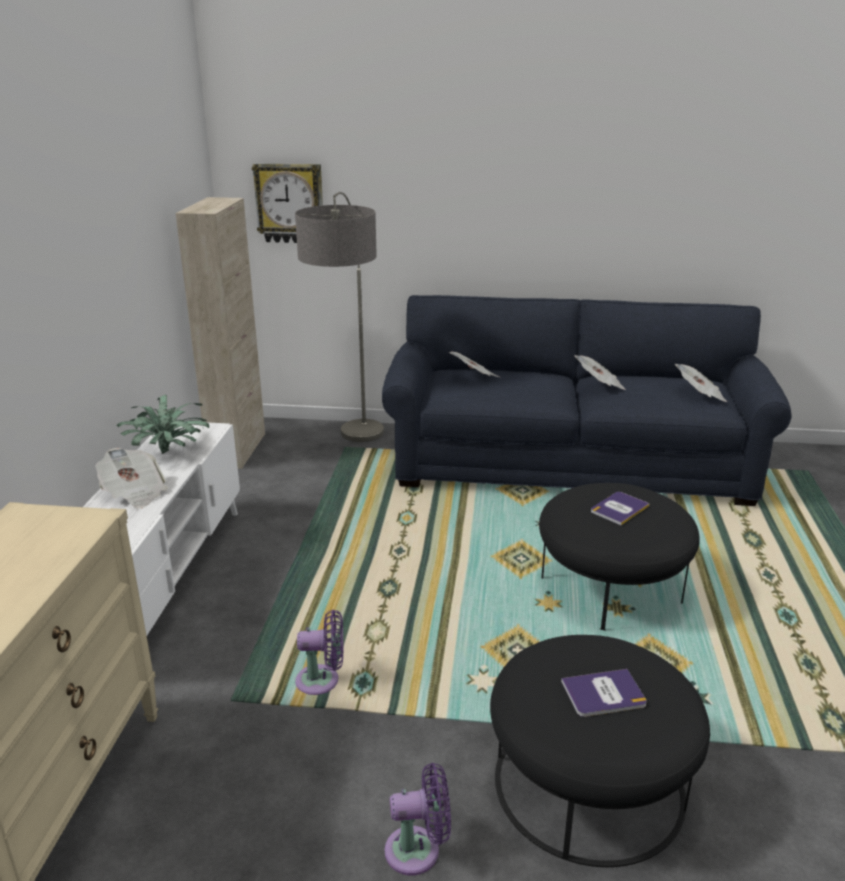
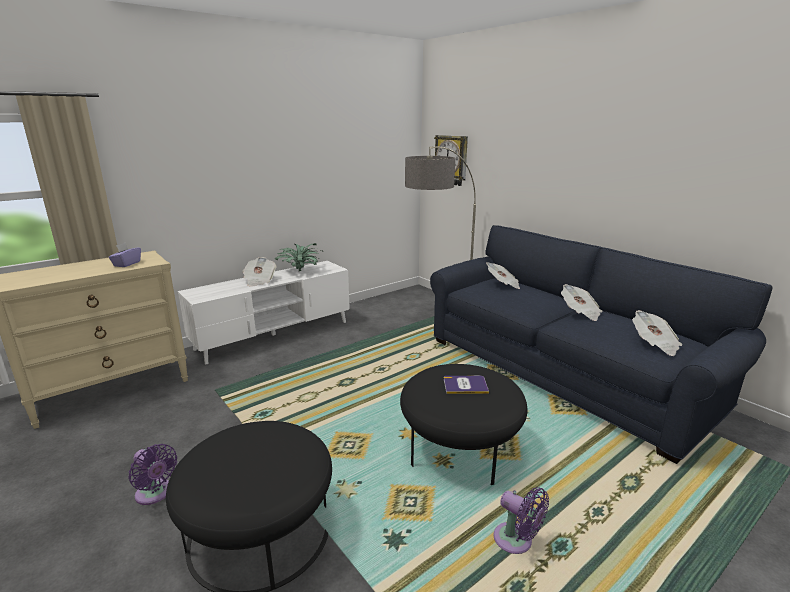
camera: 45 degrees right, 5 degrees down
(48, 543) = (127, 264): none -> purple tissue box
(238, 450) = (392, 297): beige cabinet -> none
(322, 681) = (253, 403): purple fan -> purple fan (516, 541)
(603, 694) = (246, 461): book -> none

